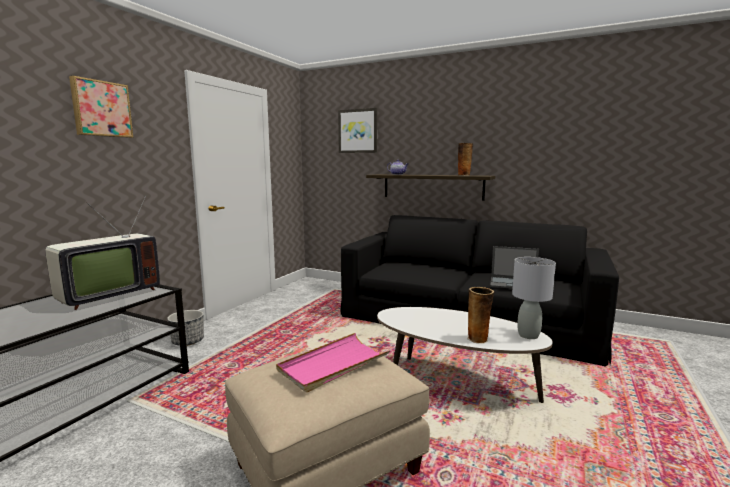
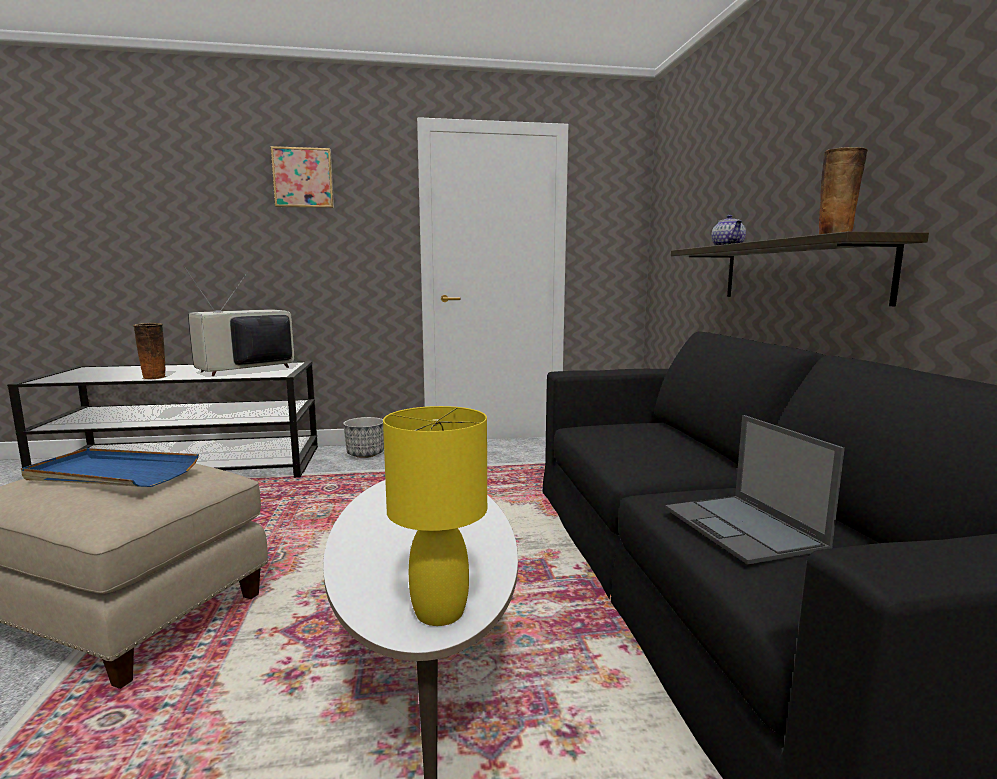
camera: 55 degrees right, 0 degrees up
(106, 295) = (249, 370): television -> television turned 135 degrees clockwise
(333, 364) = (111, 474): pink tray -> blue tray
(358, 131) = (705, 168): picture -> none
(478, 339) = (365, 563): vase -> vase (154, 378)
(529, 335) = (440, 613): grey table lamp -> yellow table lamp

